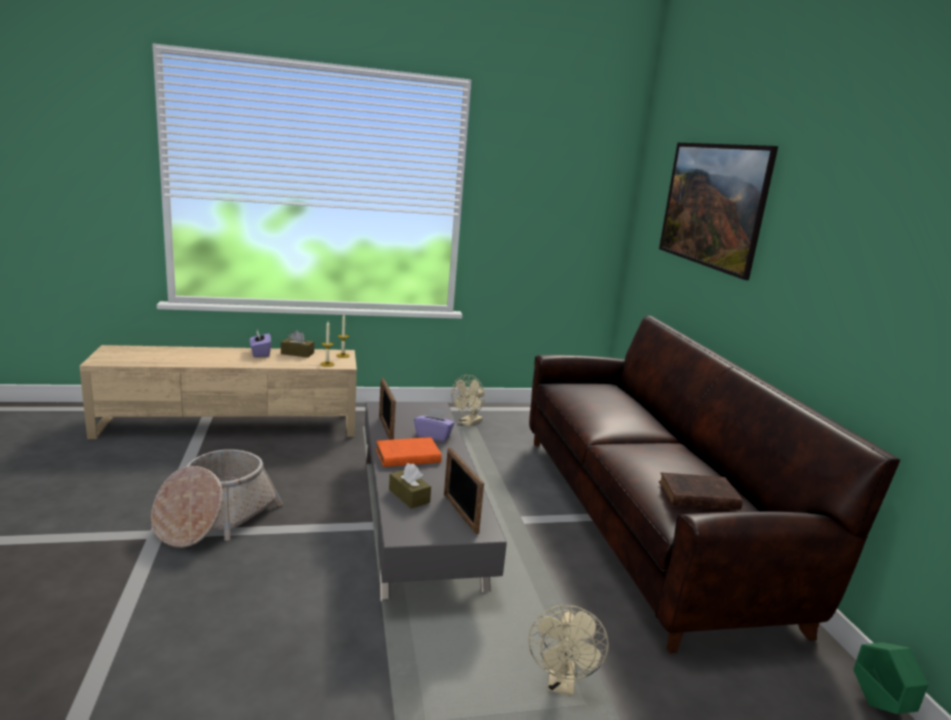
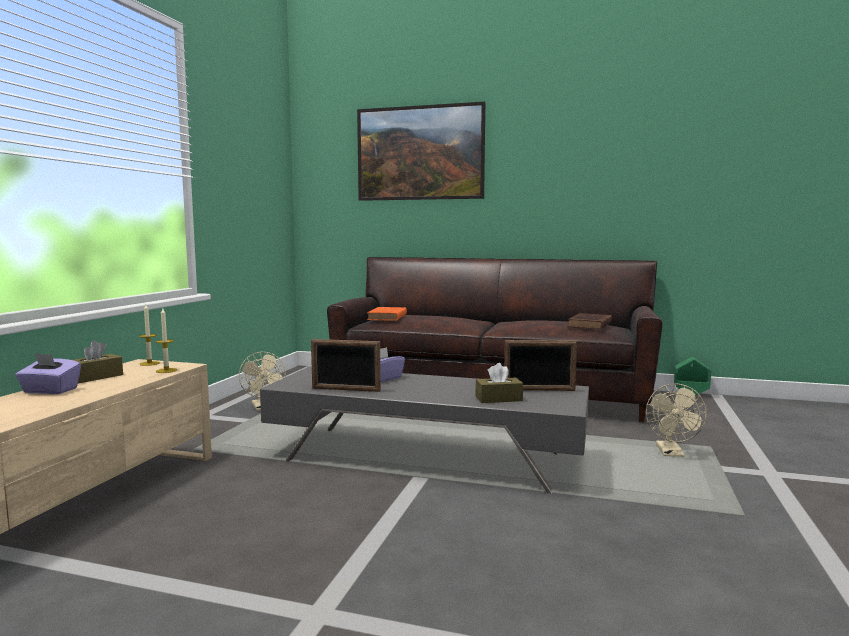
camera: 60 degrees left, 10 degrees down
(215, 518) = (318, 563): basket -> none
(406, 456) = (417, 391): orange book -> orange book (387, 317)
(561, 684) = (672, 454): beige fan -> beige fan turned 60 degrees clockwise

